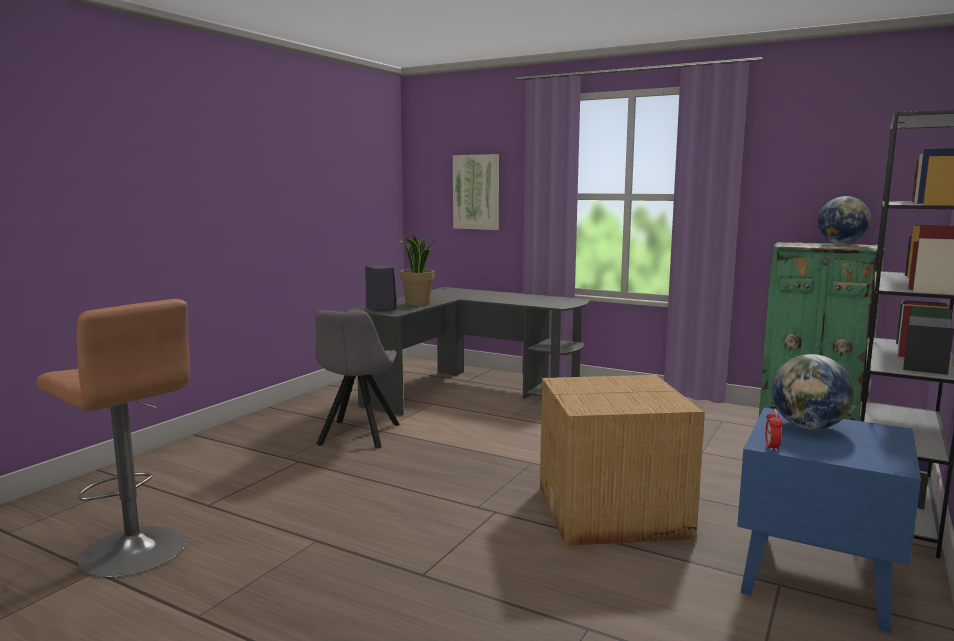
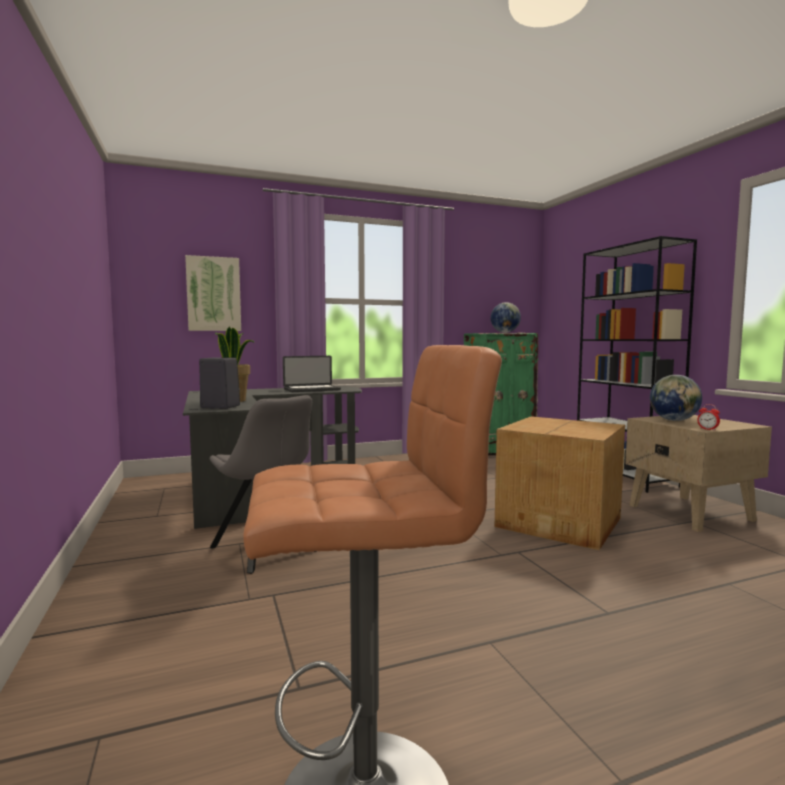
camera: 50 degrees left, 5 degrees down
(531, 300) = (312, 390): none -> laptop
(816, 580) = (691, 513): blue nightstand -> beige nightstand

